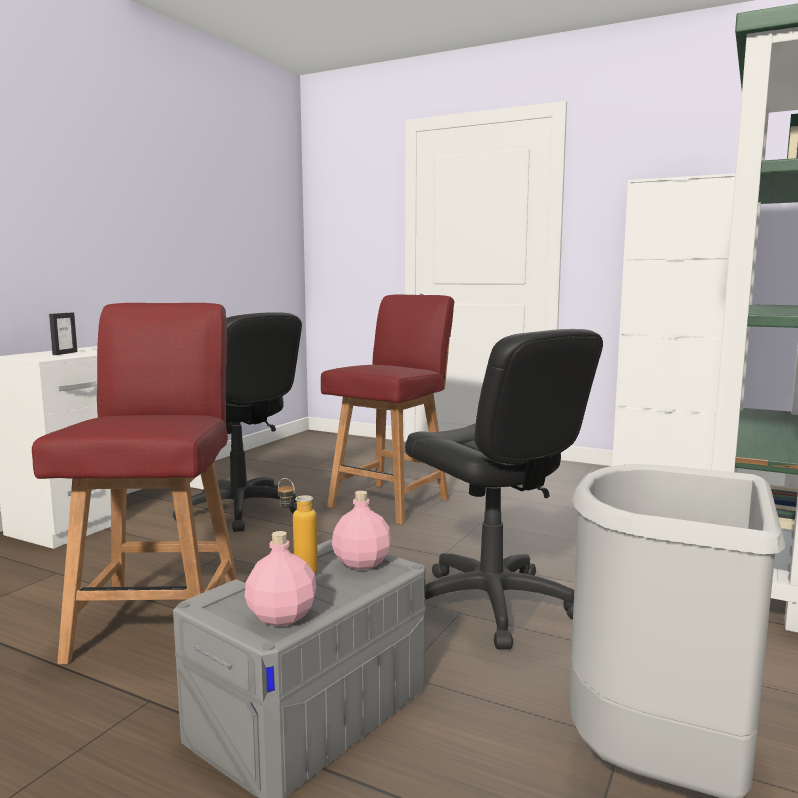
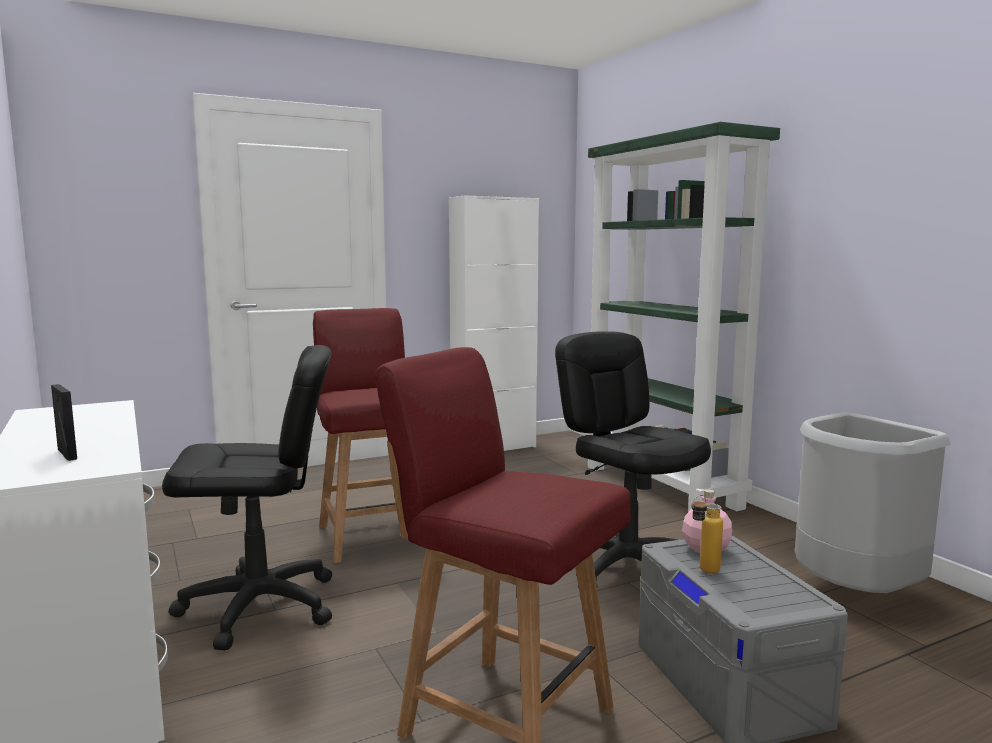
camera: 55 degrees left, 0 degrees up
(282, 616) = (789, 593): pink bottle -> none
(490, 604) = (627, 568): black office chair -> black office chair turned 120 degrees counterclockwise

